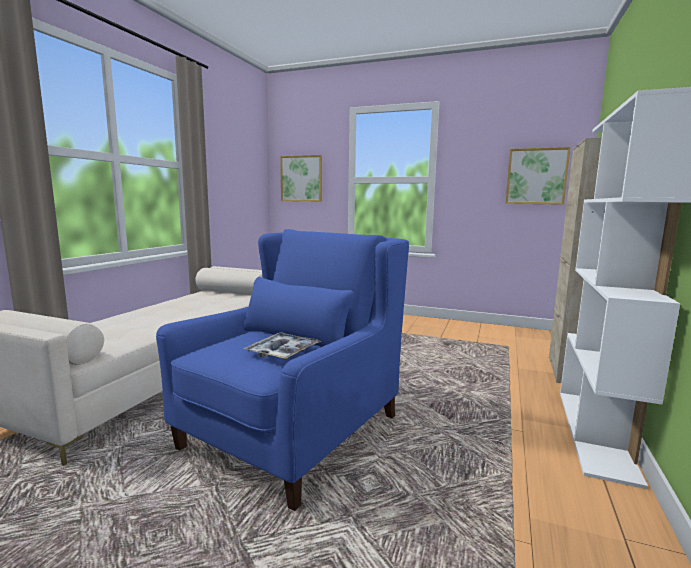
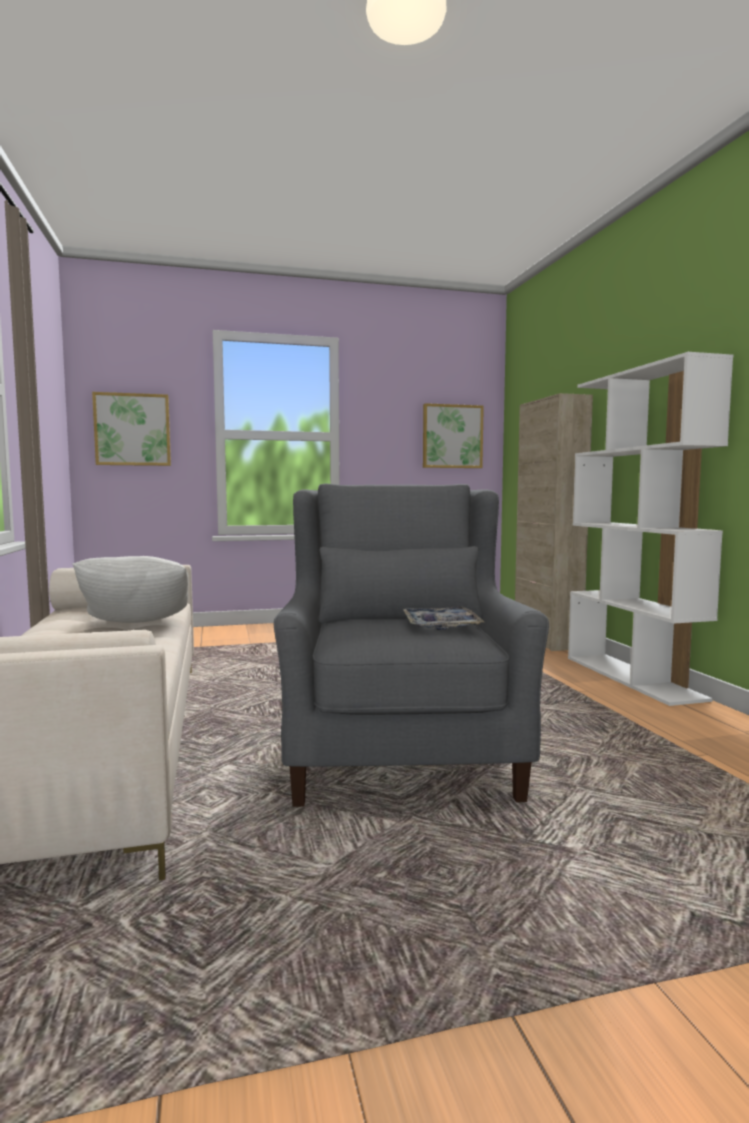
camera: 35 degrees left, 5 degrees down
(198, 309) = (136, 626): none -> white pillow
(293, 432) = (400, 750): blue armchair -> grey armchair

